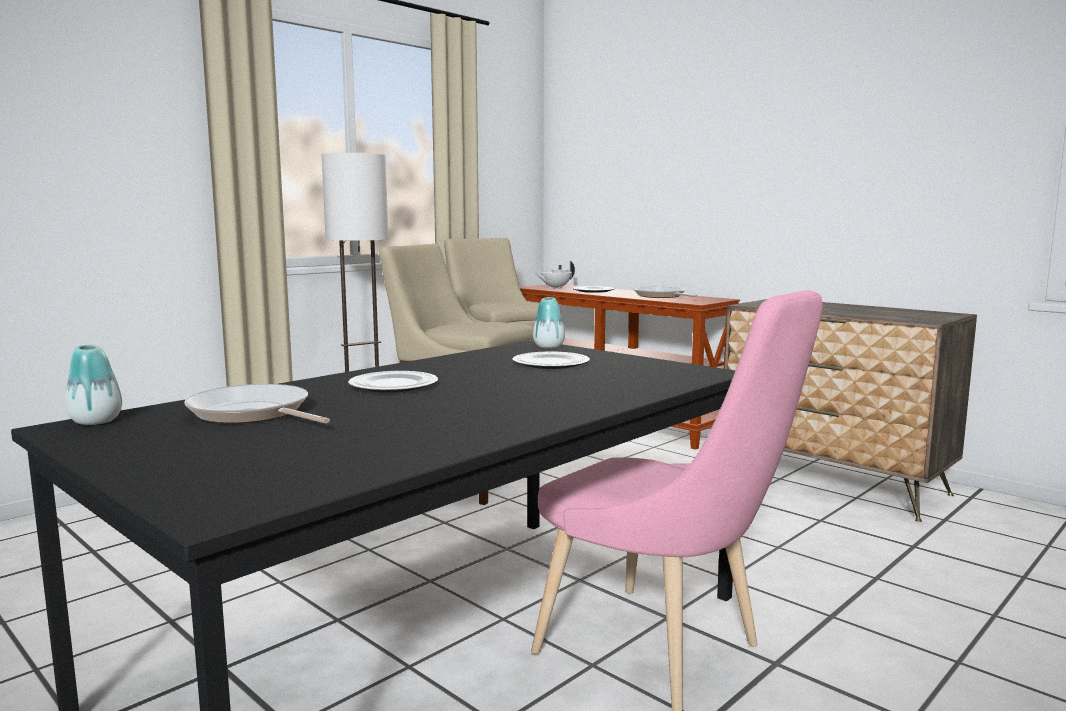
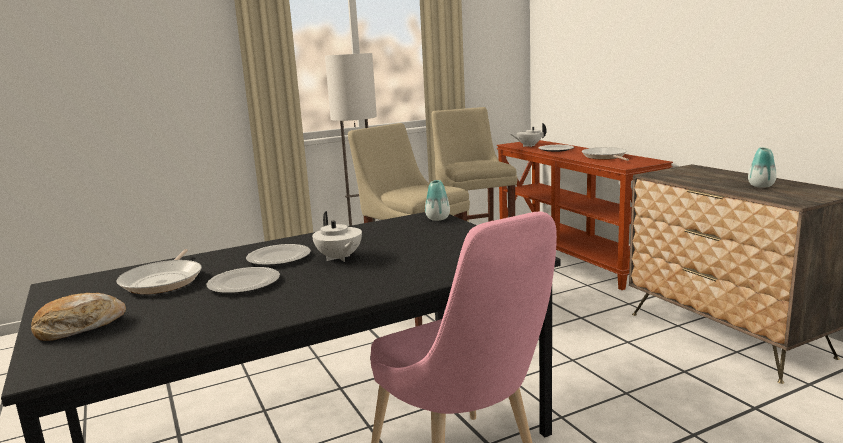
camera: 20 degrees right, 5 degrees up
(96, 421) = (76, 281): vase -> vase (761, 186)
(194, 465) = (80, 327): none -> bread
(253, 413) = (164, 280): frying pan -> frying pan turned 150 degrees counterclockwise
(481, 383) = (339, 258): none -> white teapot
(551, 363) = (415, 238): plate -> plate (245, 283)

